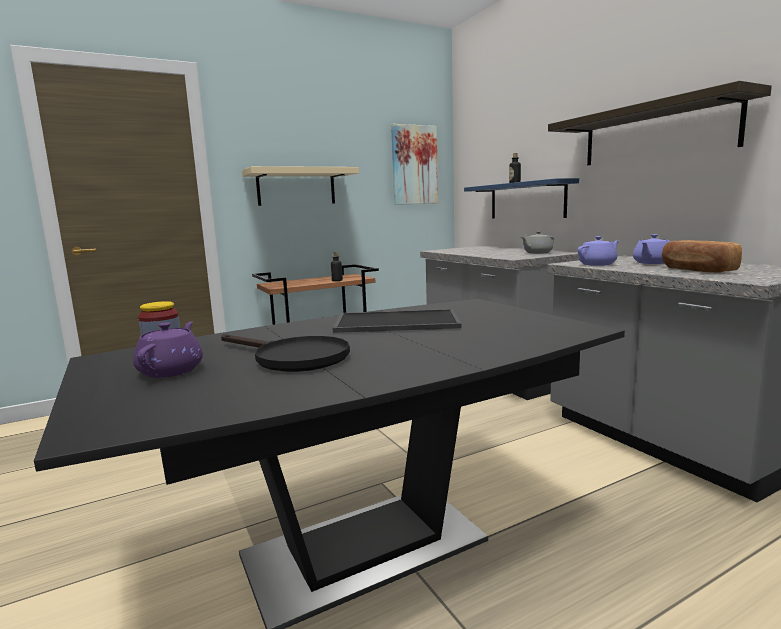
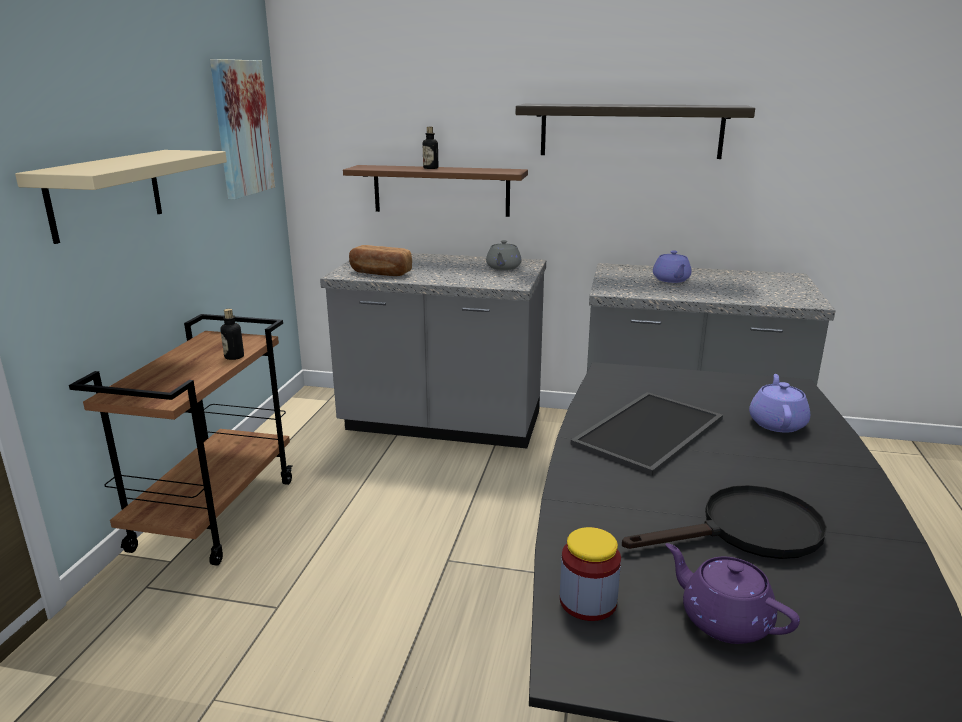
camera: 50 degrees left, 10 degrees up
(526, 200) = (441, 190): blue shelf -> brown shelf
(598, 264) = (639, 290): purple teapot -> purple teapot (777, 423)
(696, 270) = (737, 290): bread -> bread (380, 273)

